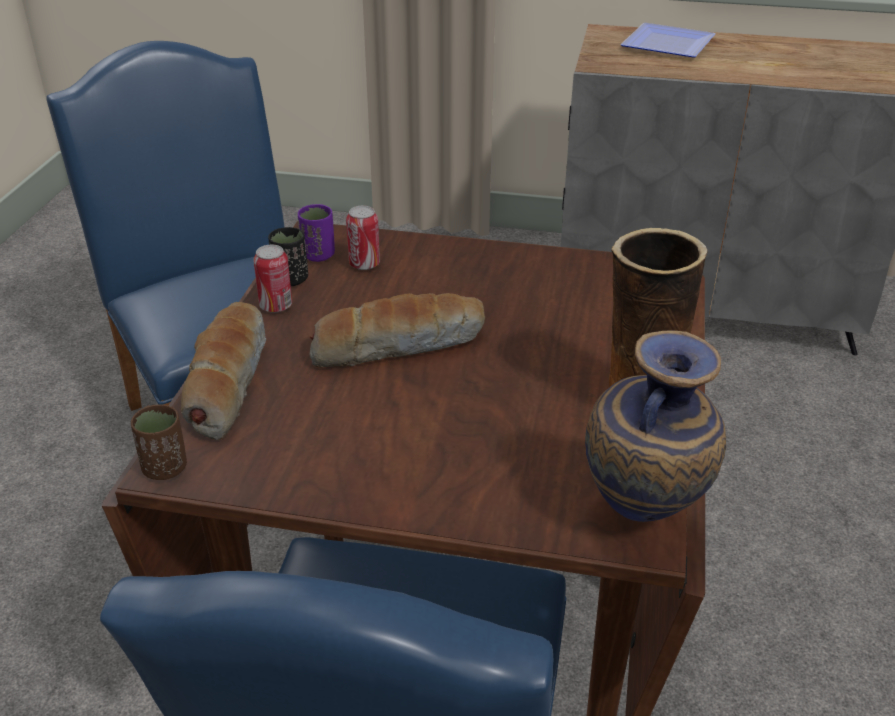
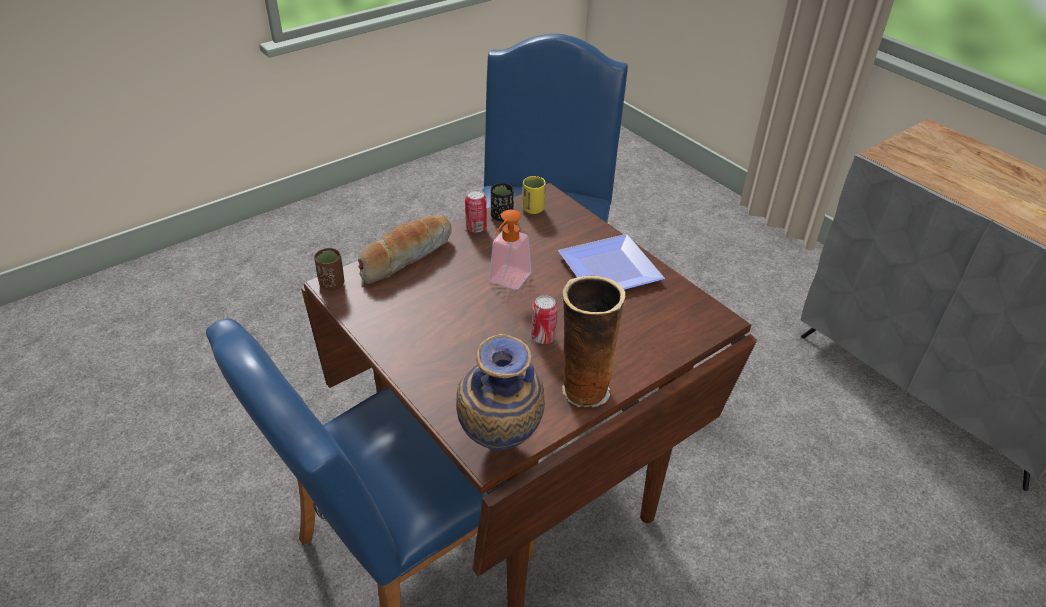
camera: 40 degrees right, 5 degrees up
(318, 255) = (533, 209): purple cup -> yellow cup
(364, 264) = (549, 226): can -> can (543, 337)
(398, 345) = (506, 282): bread -> soap dispenser
(671, 44) = (973, 161): plate -> plate (613, 270)

